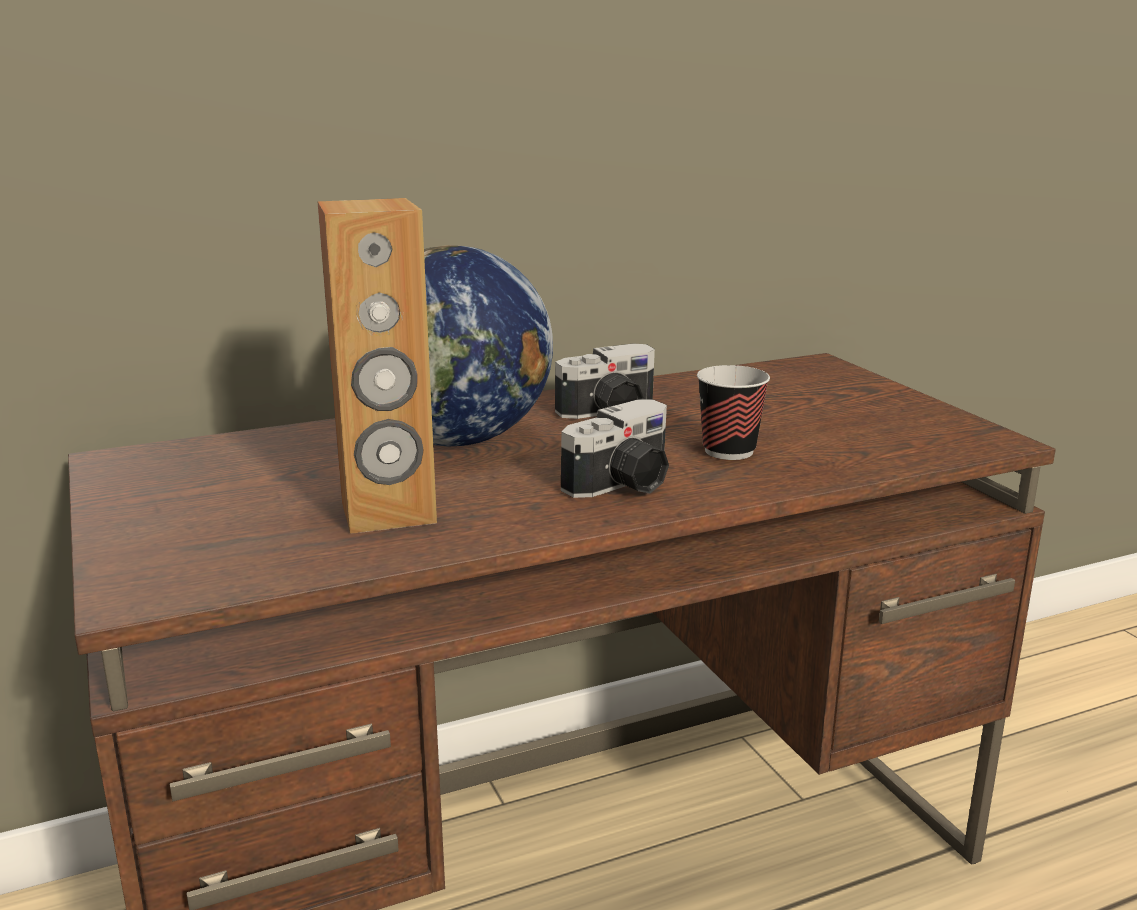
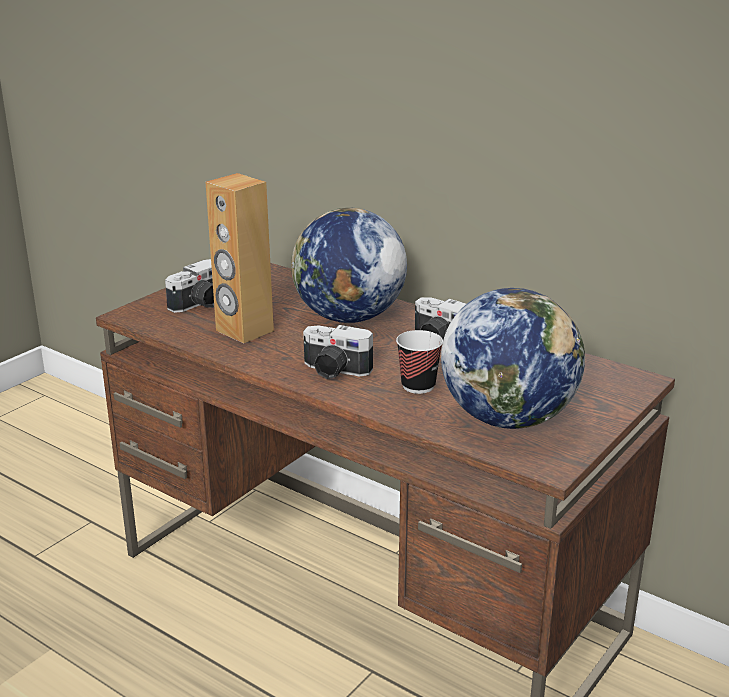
camera: 60 degrees right, 5 degrees up
(214, 524) = (200, 304): none -> camera
(862, 430) = (508, 418): none -> globe

